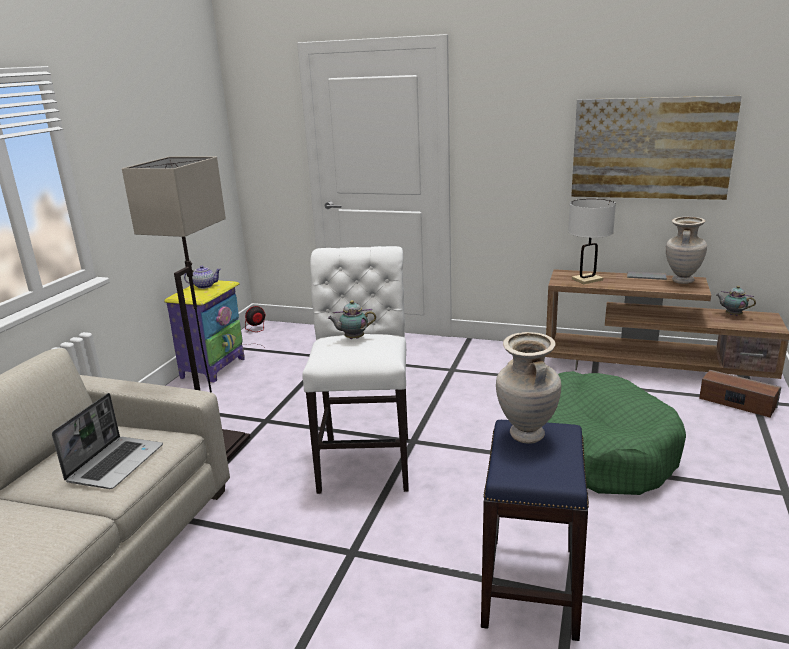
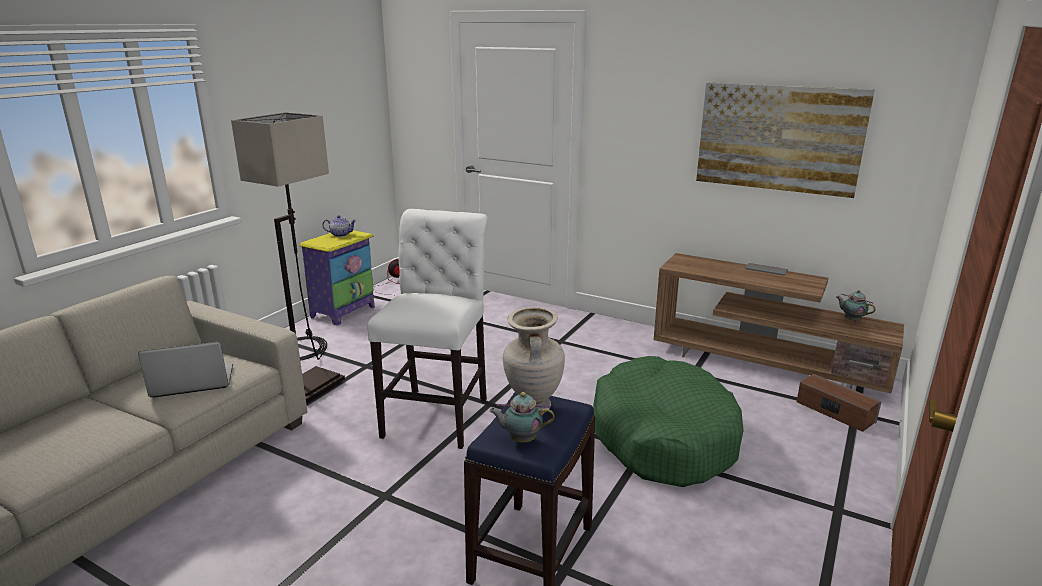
camera: 10 degrees right, 0 degrees up
(116, 463) = (191, 382): laptop -> laptop turned 135 degrees counterclockwise
(353, 338) = (425, 297): teapot -> teapot (521, 439)
(587, 279) = (702, 266): white table lamp -> none
(681, 281) = (799, 278): beige vase -> none

